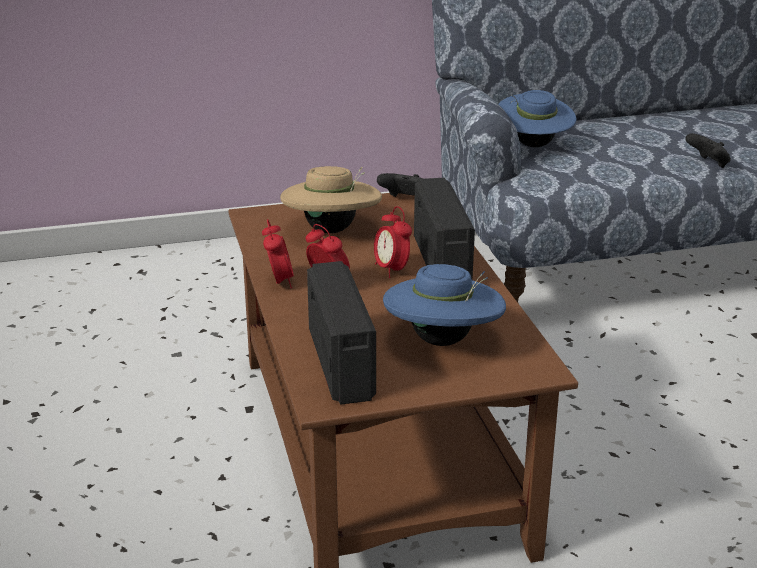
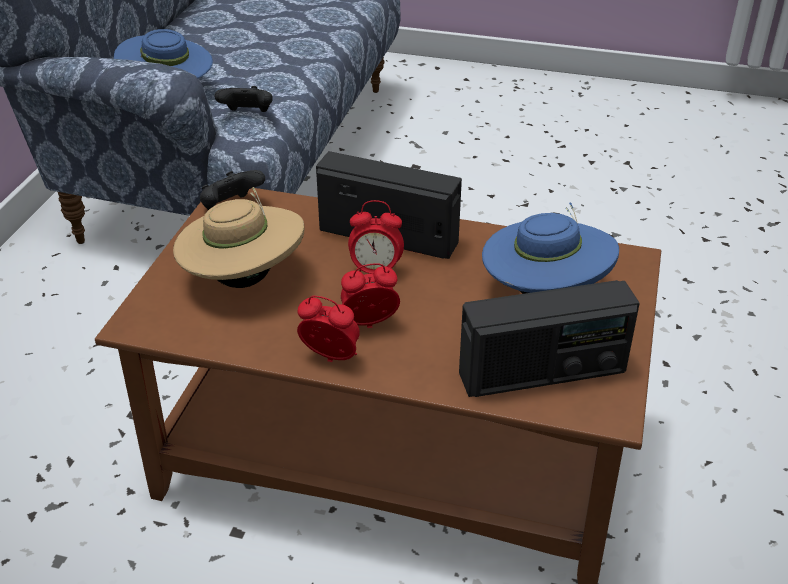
camera: 60 degrees left, 10 degrees up
(342, 363) = (542, 373): radio -> radio turned 150 degrees clockwise
(708, 164) = (318, 37): black game controller -> black game controller (247, 115)

